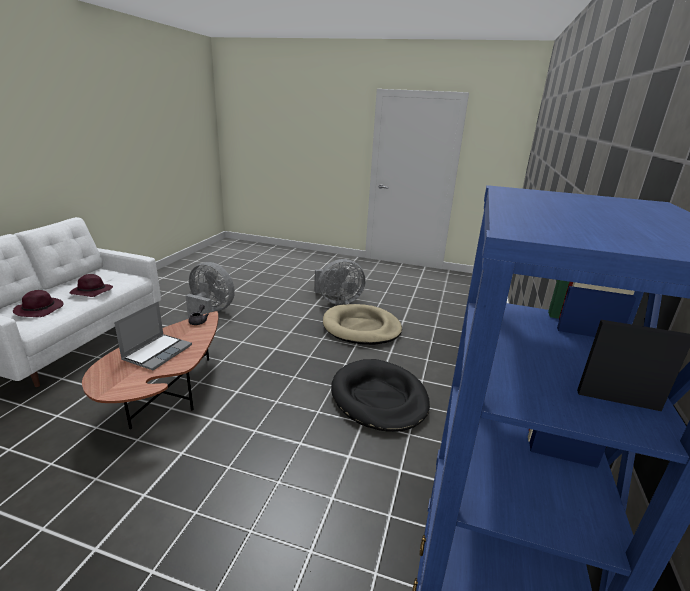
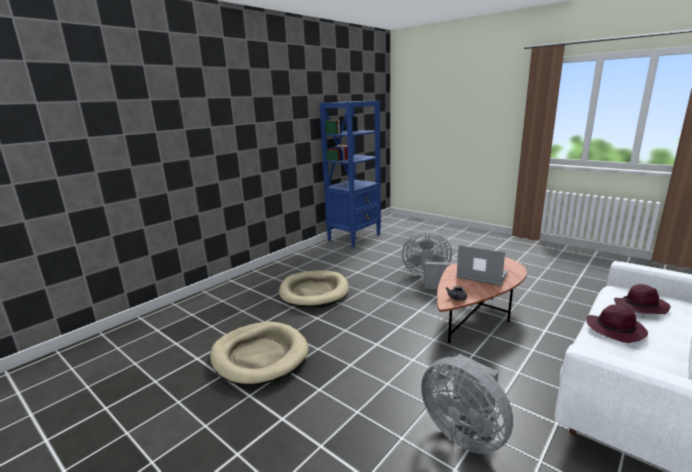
camera: 155 degrees left, 5 degrees down
(157, 352) = (481, 276): laptop -> laptop turned 75 degrees clockwise
(337, 301) = (236, 421): grey fan -> grey fan (428, 279)
(379, 398) = (314, 292): black dog bed -> beige dog bed

